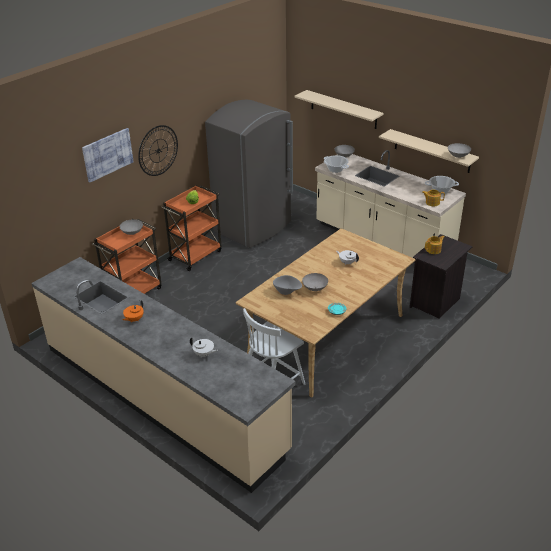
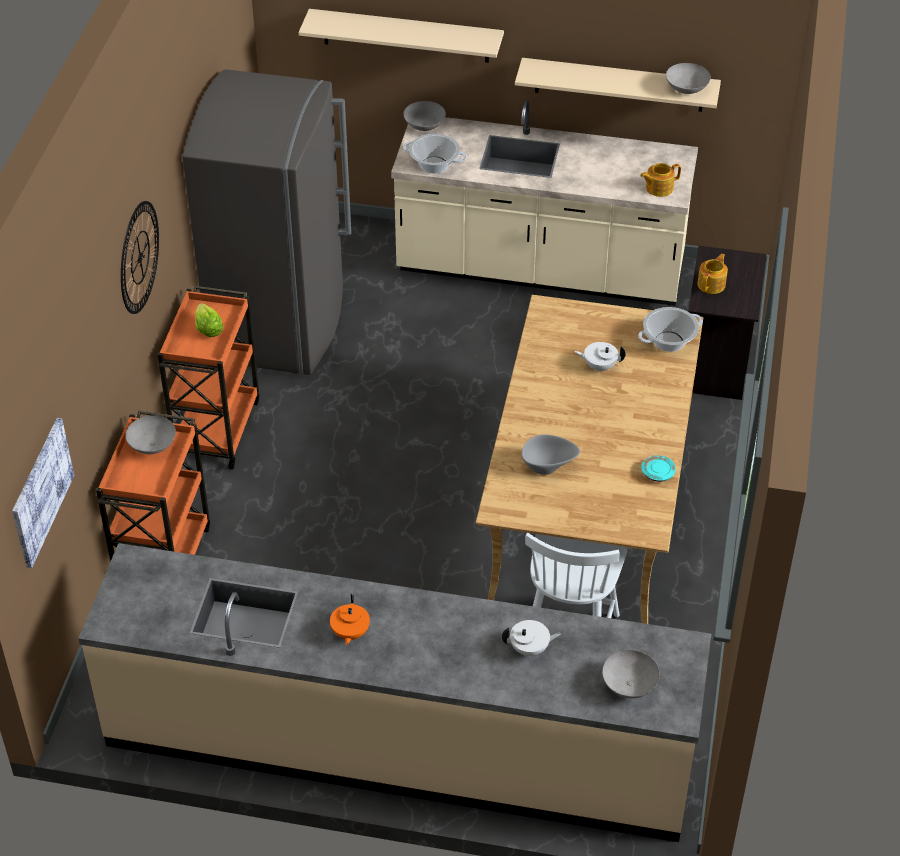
camera: 30 degrees left, 10 degrees up
(107, 154) = (91, 313): picture -> picture (41, 492)
(314, 288) = (587, 441): grey bowl -> grey bowl (628, 686)
(440, 190) = (653, 155): cooking pot -> cooking pot (668, 341)

